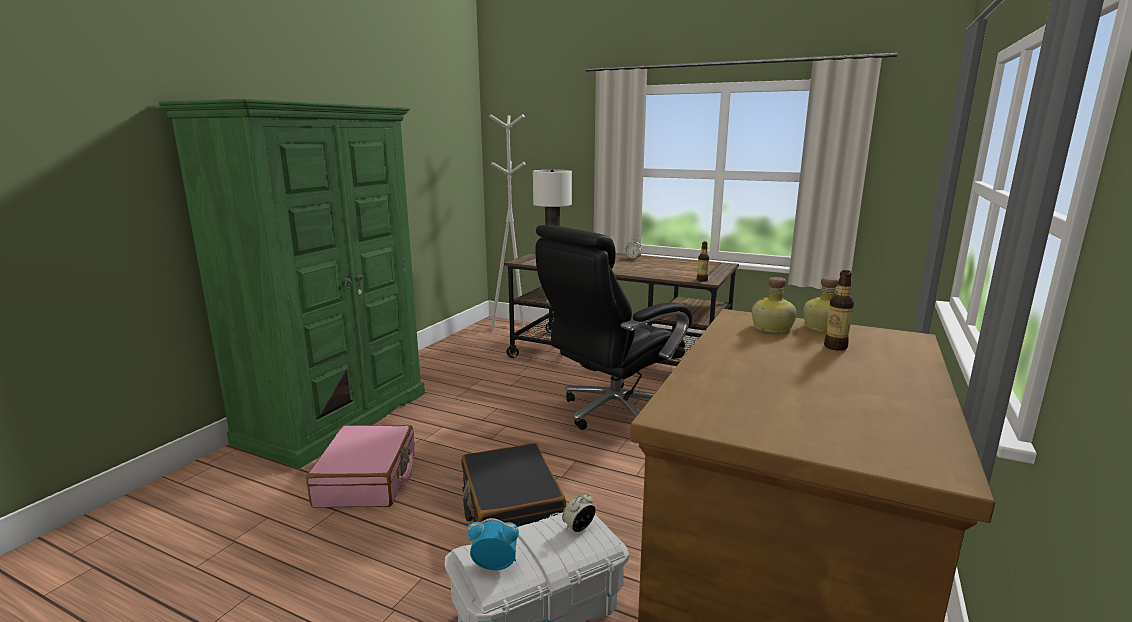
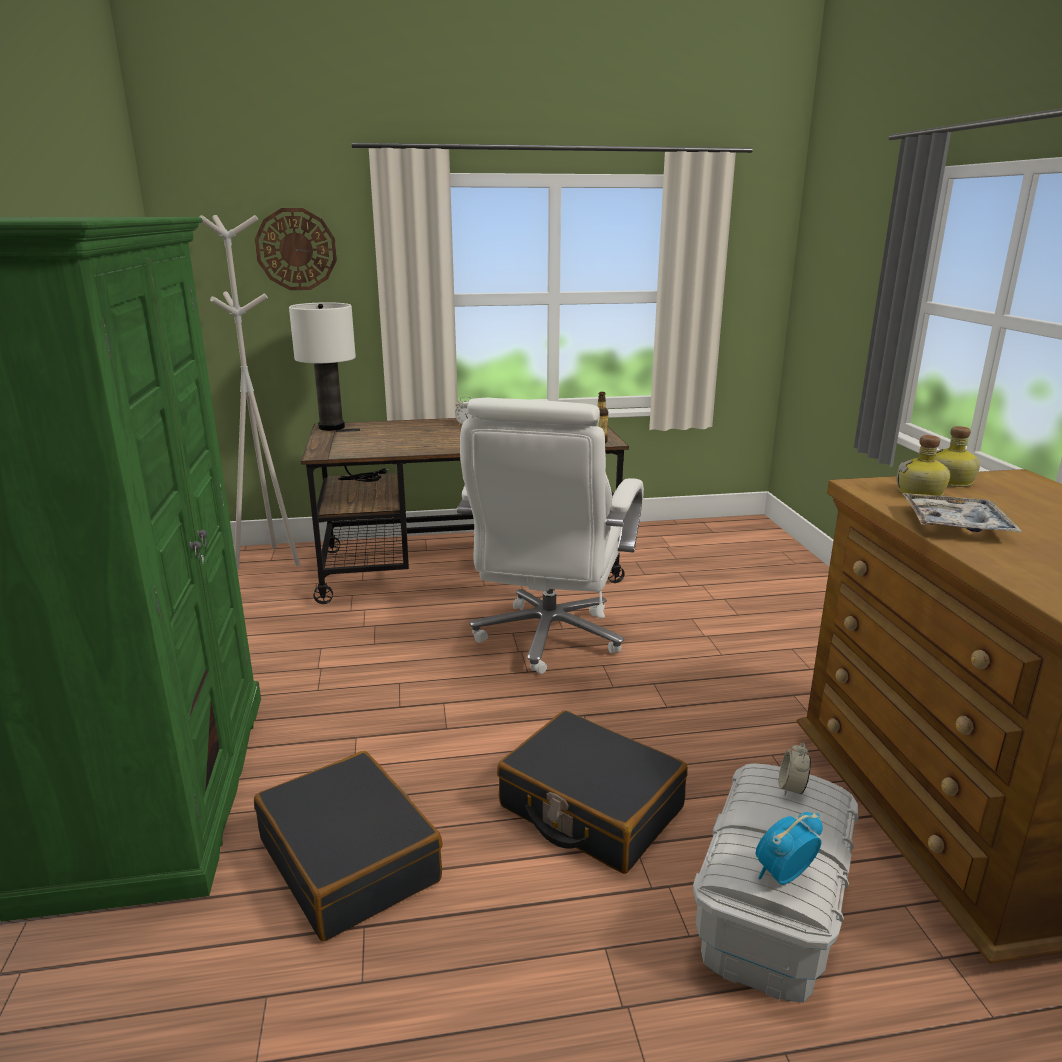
camera: 35 degrees left, 5 degrees up
(367, 479) = (350, 860): pink suitcase -> black suitcase
(554, 136) = (296, 249): none -> wall clock
(610, 413) = (547, 641): black office chair -> white office chair
(739, 348) = (955, 524): none -> tray
(835, 347) = (1006, 501): bottle -> none

